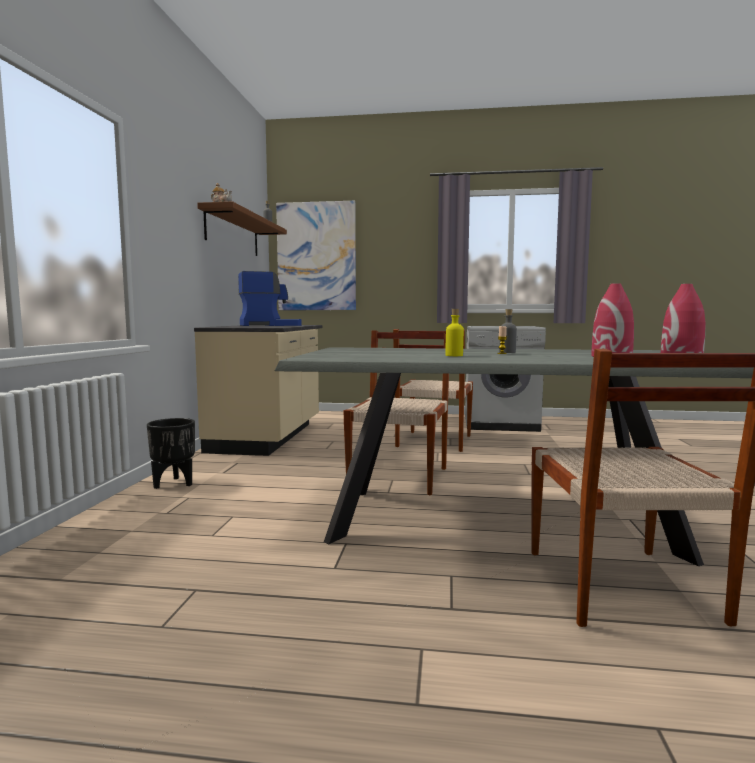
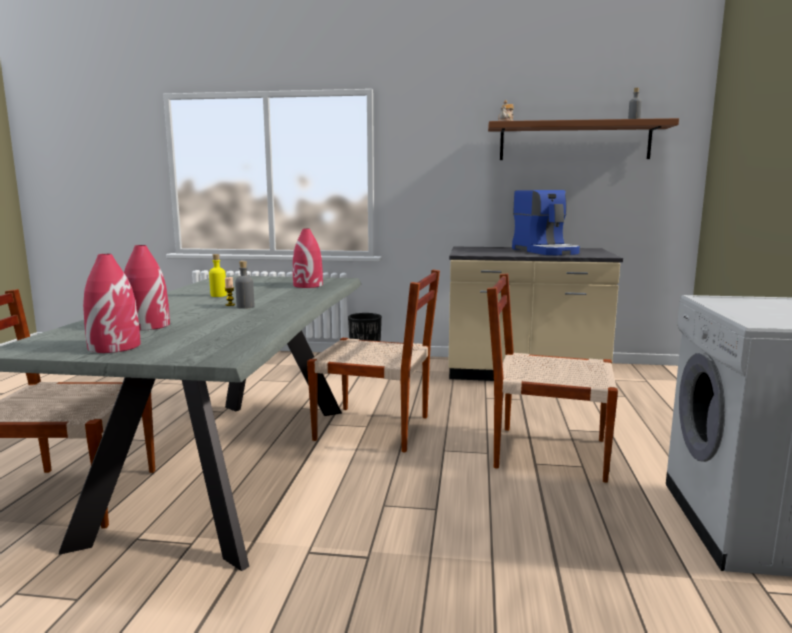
camera: 90 degrees right, 5 degrees up
(316, 256) = (735, 150): picture -> none
(382, 349) = (308, 285): none -> red vase

